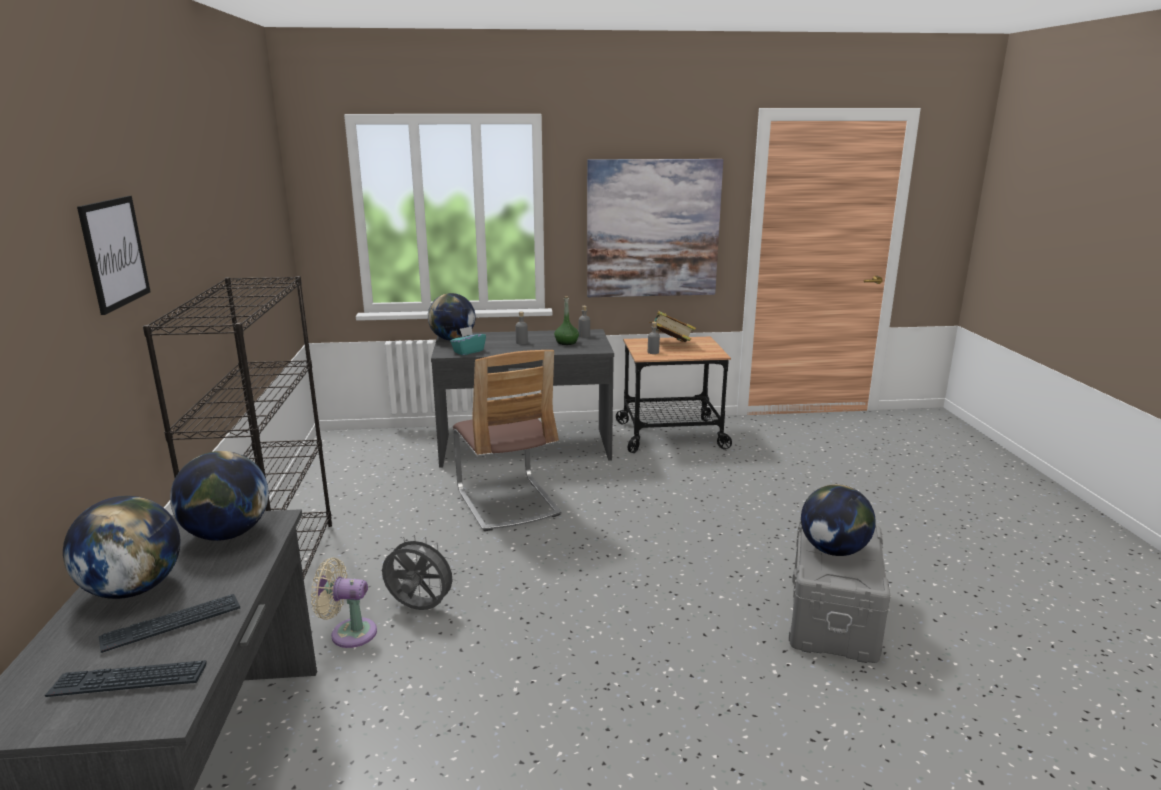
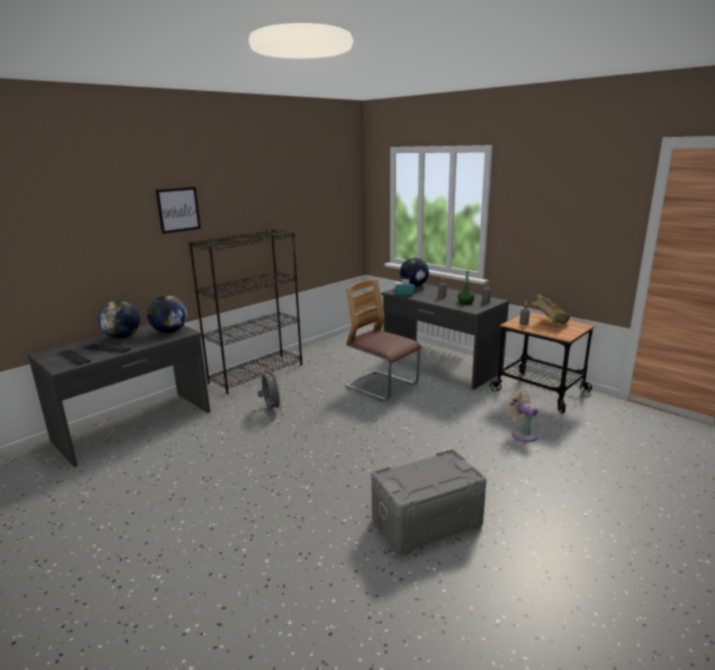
camera: 50 degrees right, 0 degrees up
(349, 633) = (239, 405): beige fan -> beige fan (522, 434)
(507, 502) = (381, 386): chair -> chair turned 105 degrees clockwise
(653, 229) = (561, 233): picture -> none
(833, 550) = (426, 472): globe -> none

